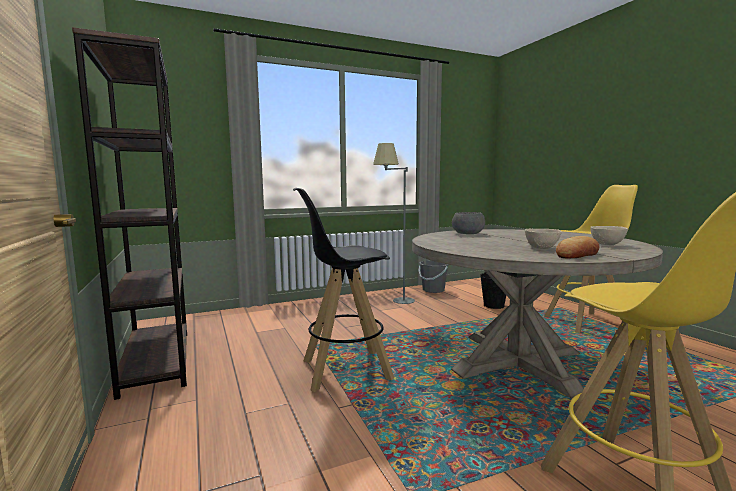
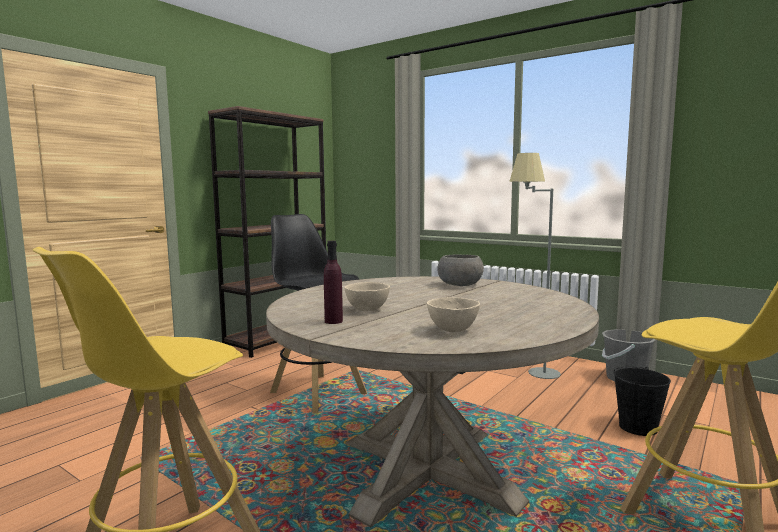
camera: 60 degrees right, 0 degrees up
(577, 254) = (333, 321): bread -> purple bottle

